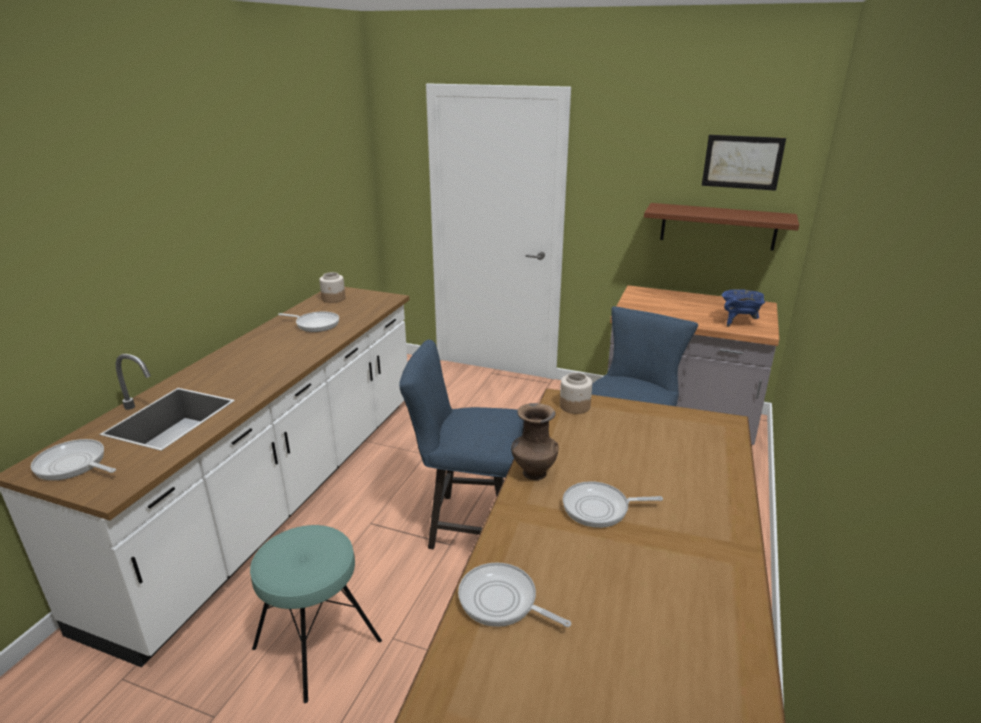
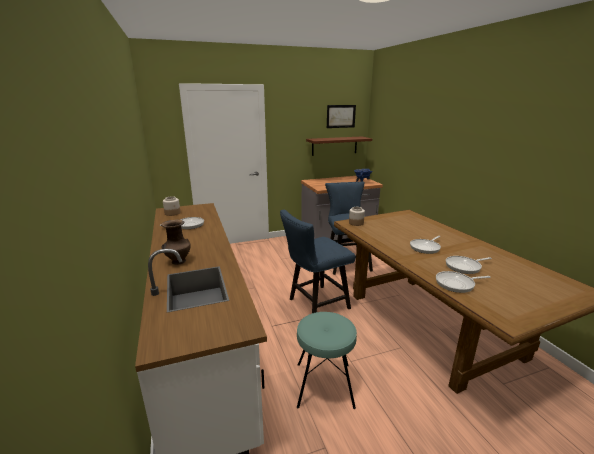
camera: 40 degrees left, 5 degrees down
(73, 465) = (187, 331): frying pan -> frying pan (464, 266)
(533, 473) = (387, 247): brown vase -> brown vase (178, 261)

